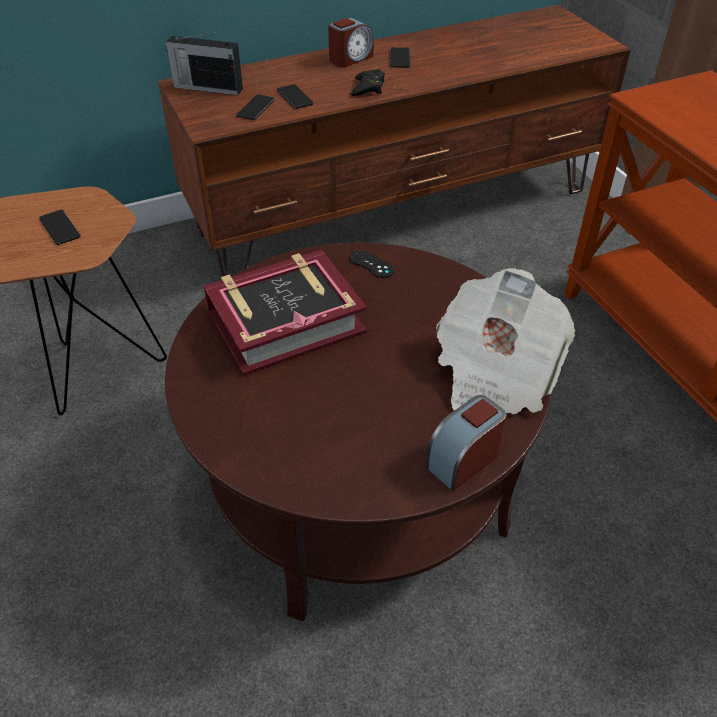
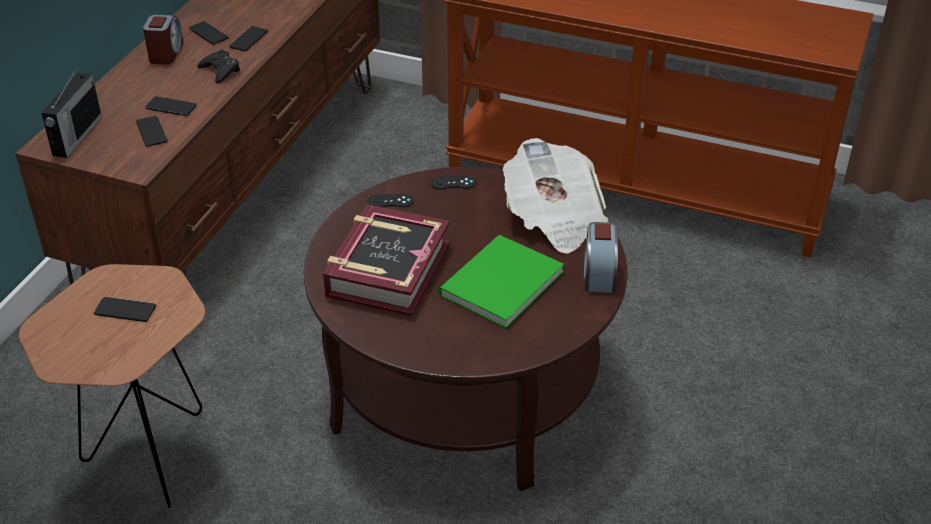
camera: 45 degrees left, 5 degrees down
(207, 87) = (76, 136): radio -> radio turned 45 degrees counterclockwise
(355, 398) = (497, 284): none -> green book
(423, 75) = (248, 39): none -> phone
(446, 280) = (453, 183): none -> black game controller

